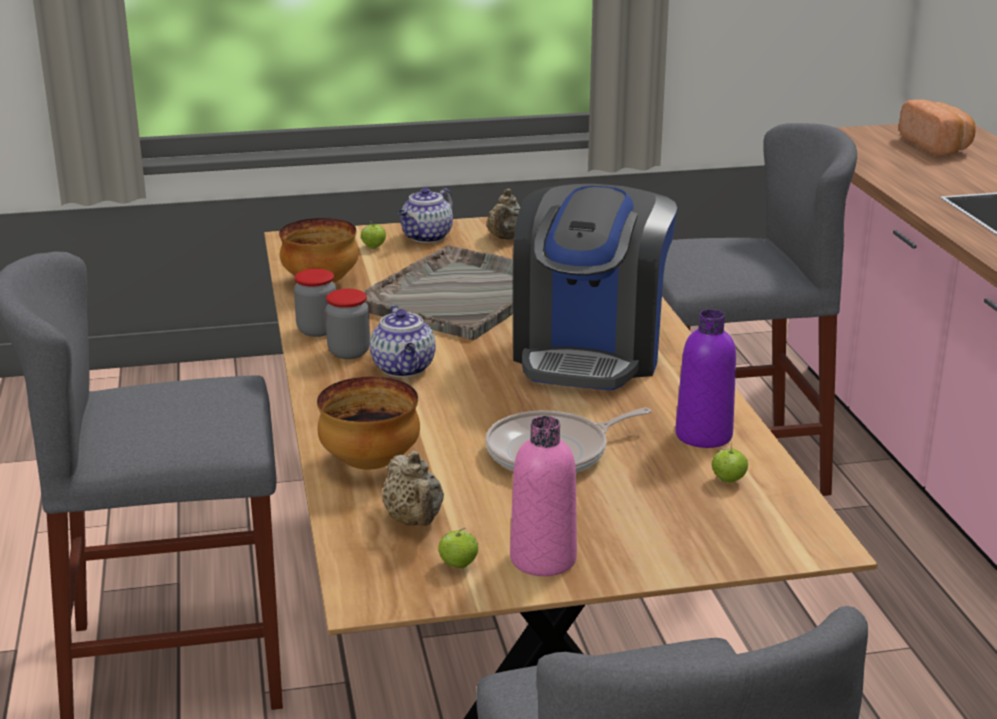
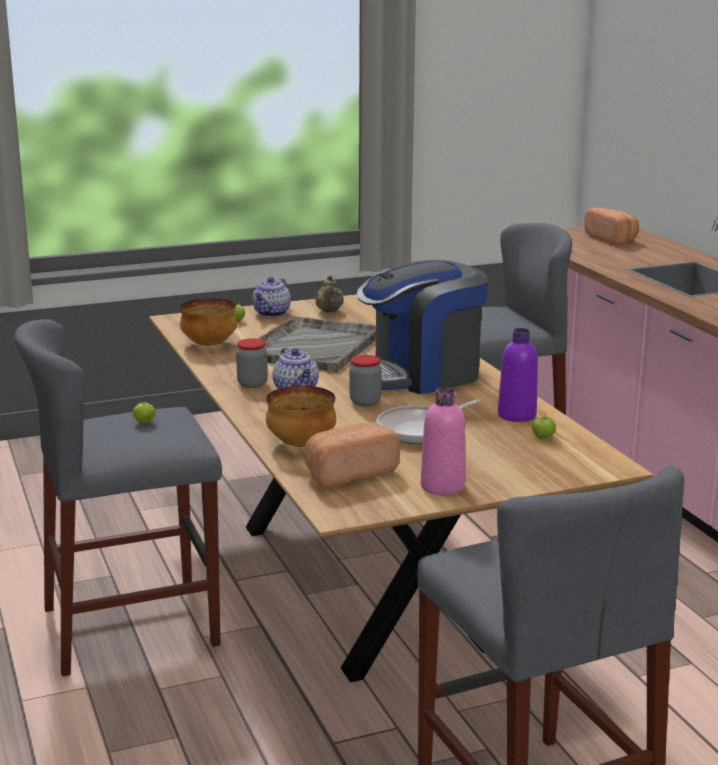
camera: 10 degrees left, 5 degrees down
(317, 330) = (222, 372): jar -> jar (365, 402)
(415, 521) = (348, 473): beige teapot -> bread
(458, 565) = (388, 493): apple -> apple (144, 422)
(590, 352) = (420, 374): coffee machine -> coffee machine turned 60 degrees clockwise

